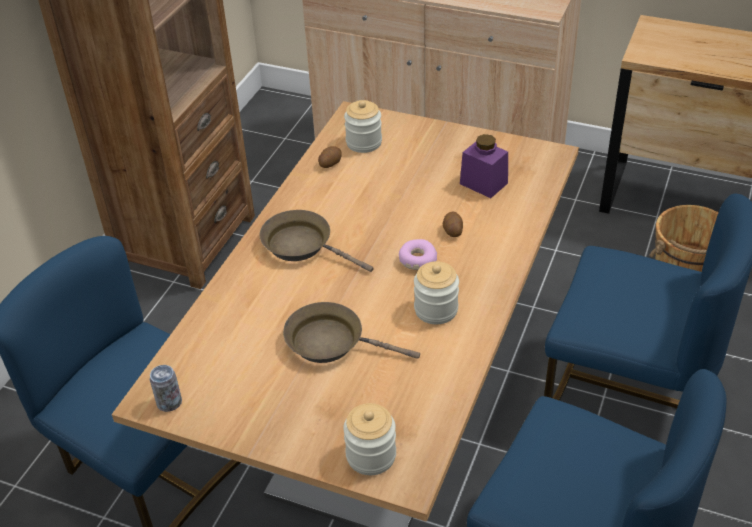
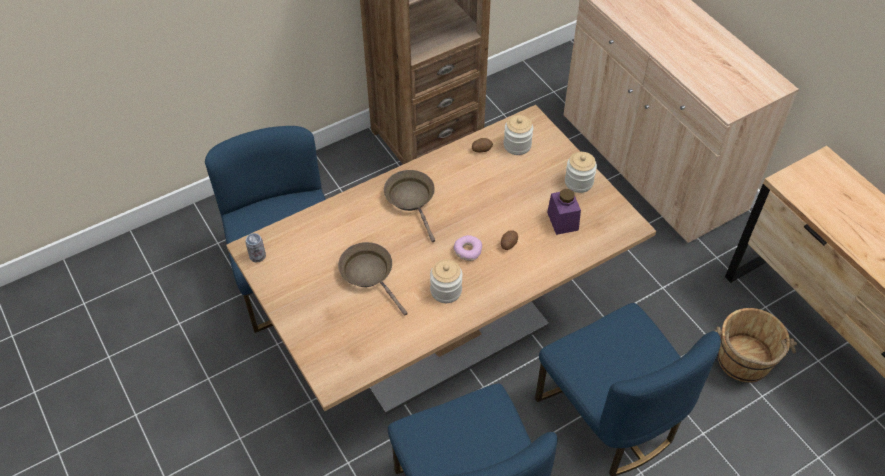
camera: 35 degrees right, 10 degrees up
(371, 455) = (327, 355): jar -> jar (578, 182)

